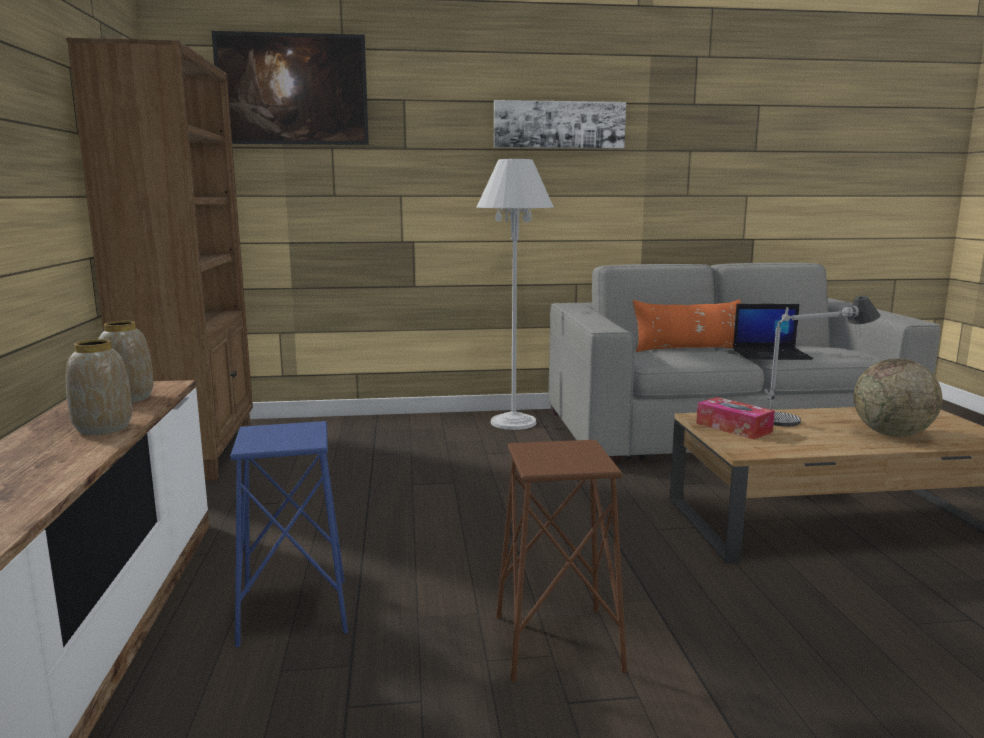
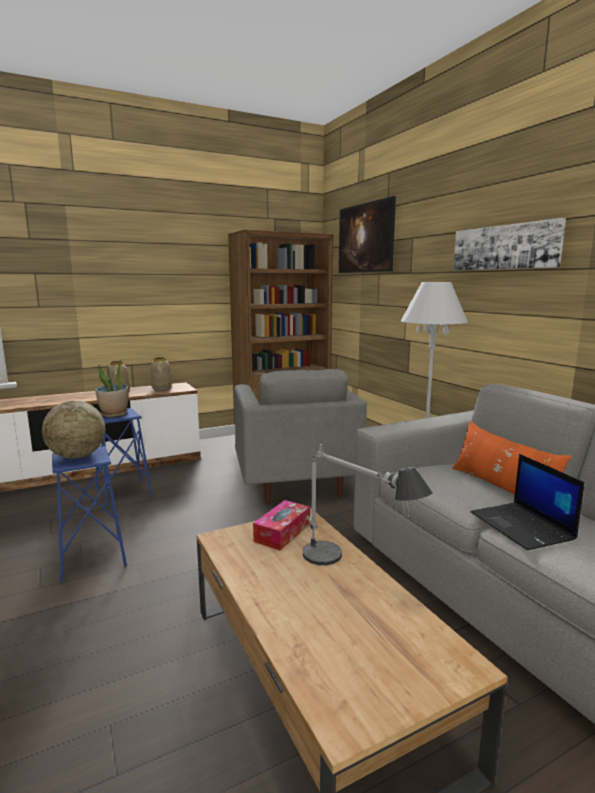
camera: 70 degrees right, 0 degrees up
(282, 437) = (114, 414): none -> potted plant
(411, 471) = (295, 482): none -> grey armchair
(557, 643) = (93, 558): brown stool -> blue stool
(892, 434) = (315, 622): globe -> globe (77, 456)

